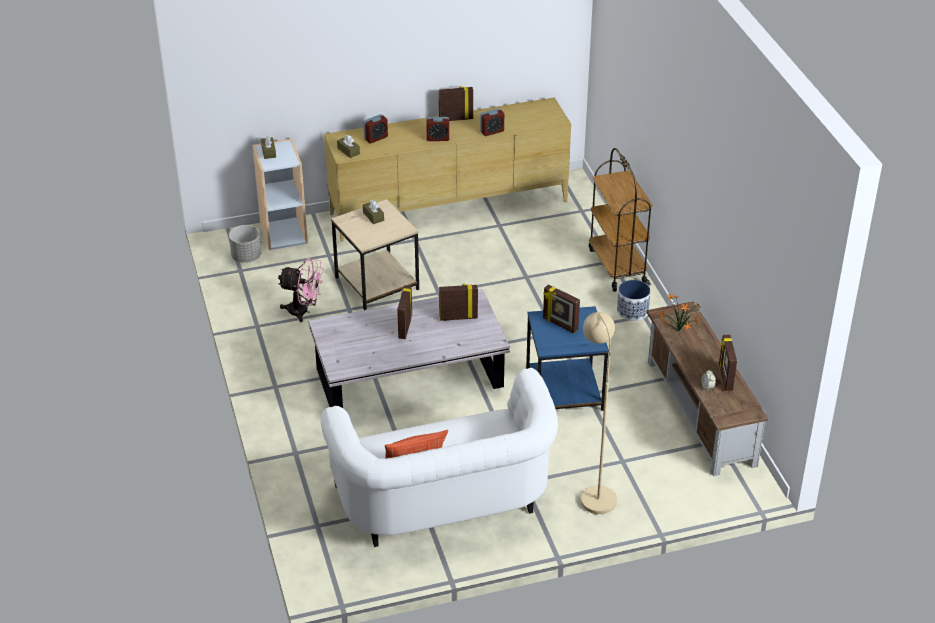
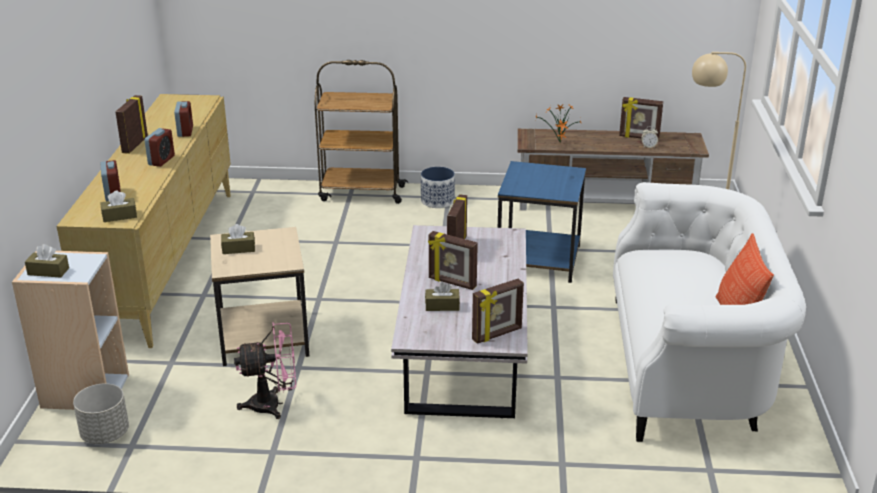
camera: 70 degrees left, 10 degrees down
(303, 311) = (273, 404): pink fan -> pink fan turned 45 degrees clockwise
(371, 330) = (442, 306): none -> brown tissue box
(560, 324) = (531, 182): picture frame -> picture frame (497, 334)

